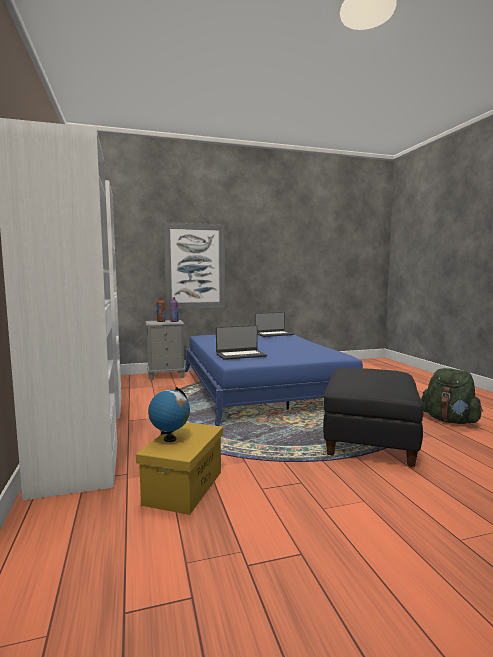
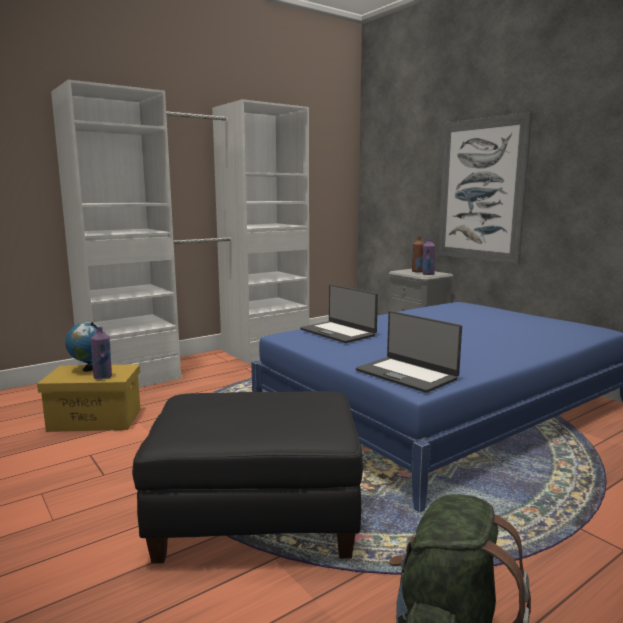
camera: 70 degrees right, 5 degrees up
(203, 433) = (103, 377): none -> purple bottle
(273, 334) = (542, 328): laptop -> laptop (406, 374)

